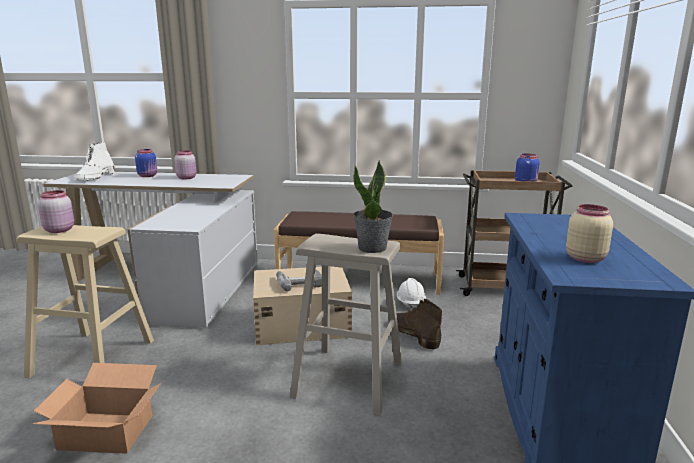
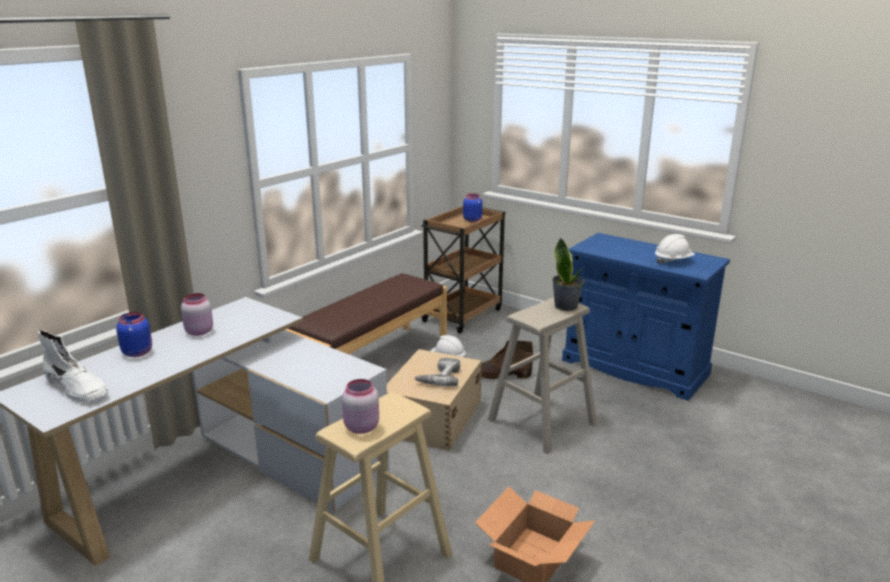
camera: 60 degrees left, 5 degrees up
(584, 258) = (673, 261): beige jar -> white hard hat

